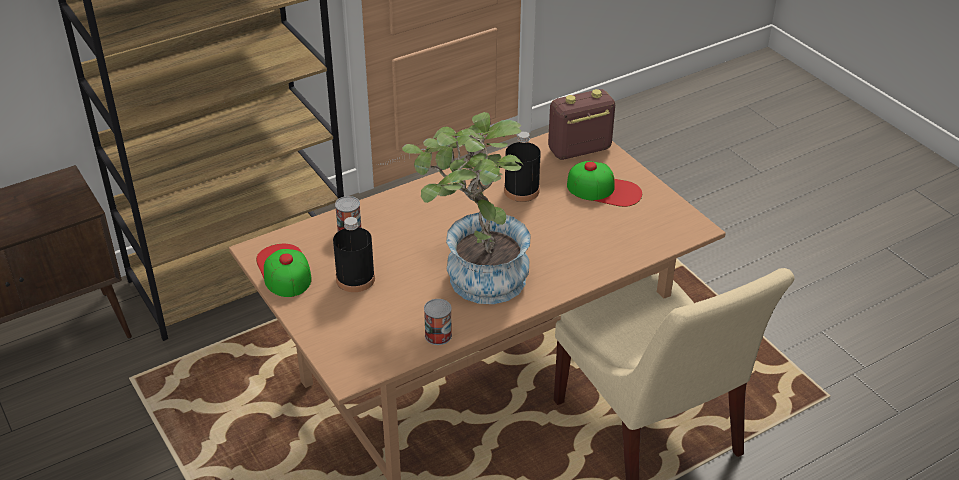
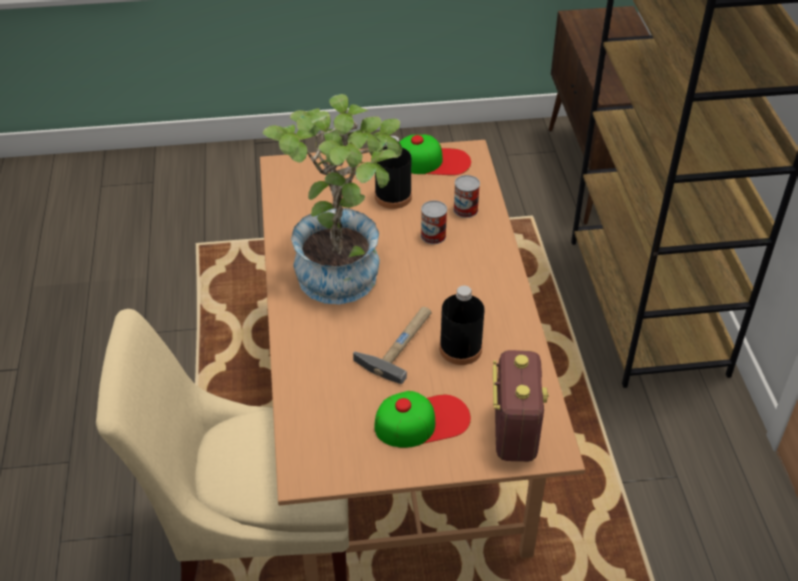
camera: 115 degrees right, 5 degrees up
(438, 335) = (287, 224): can -> can (433, 235)
(538, 221) = (400, 343): none -> hammer
(604, 190) = (422, 421): cap -> cap turned 150 degrees counterclockwise

